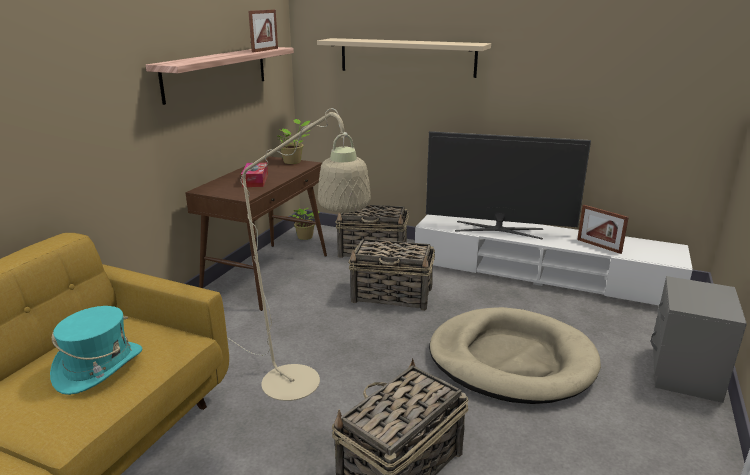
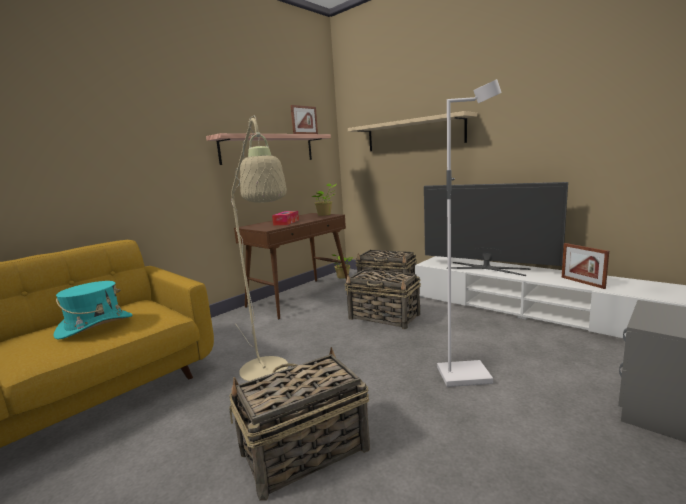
camera: 20 degrees right, 10 degrees down
(511, 360) = (464, 375): beige dog bed -> white floor lamp

